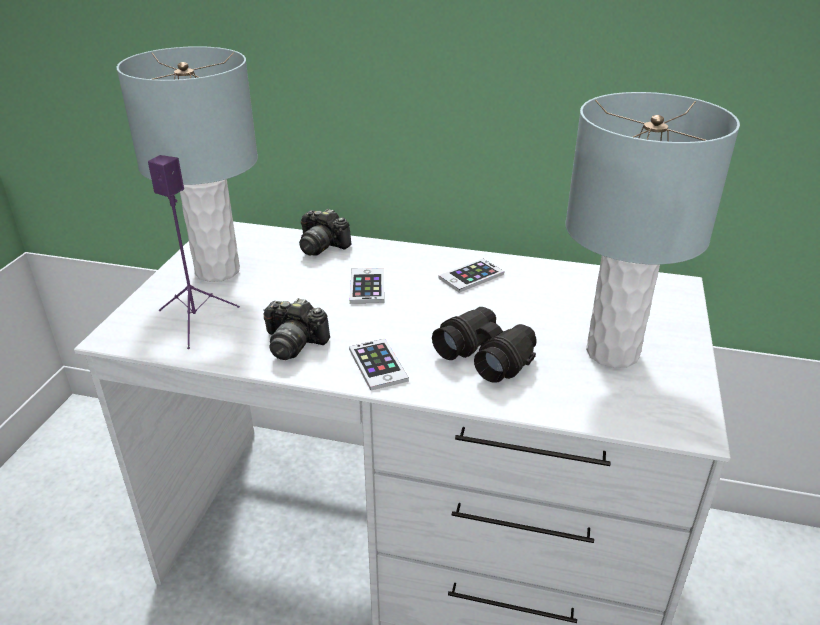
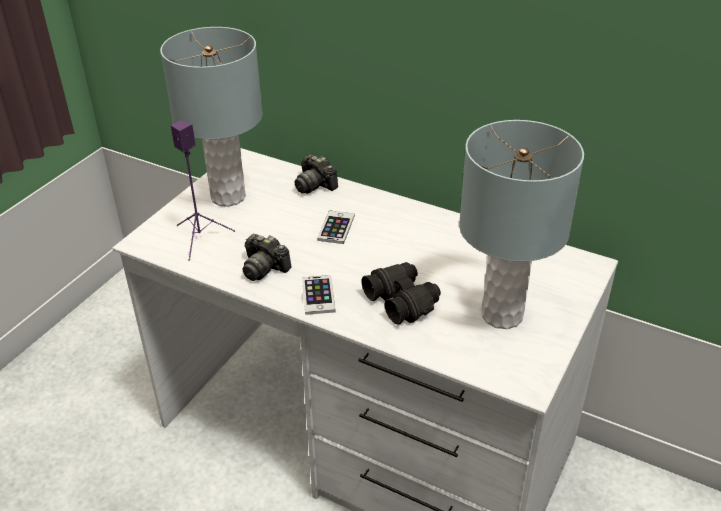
camera: 15 degrees right, 5 degrees up
(471, 276) = (422, 231): phone -> none

